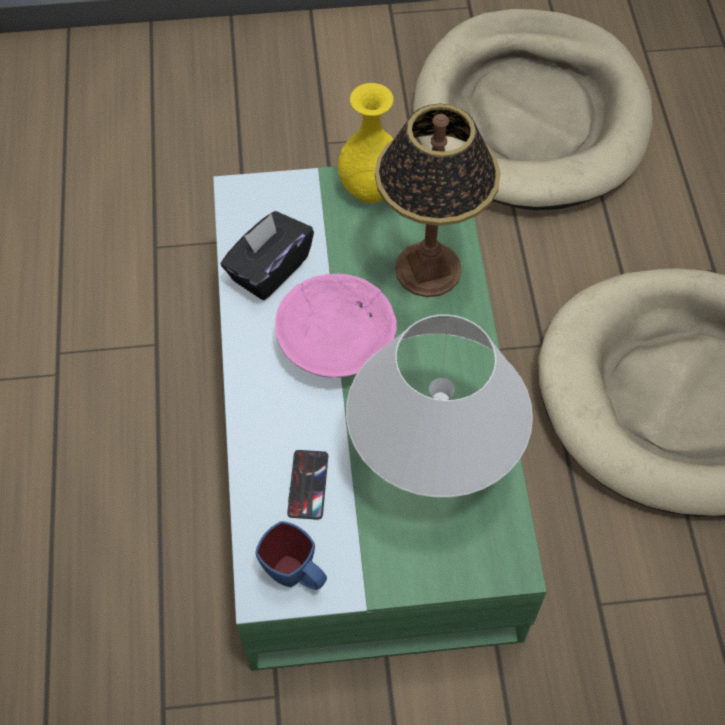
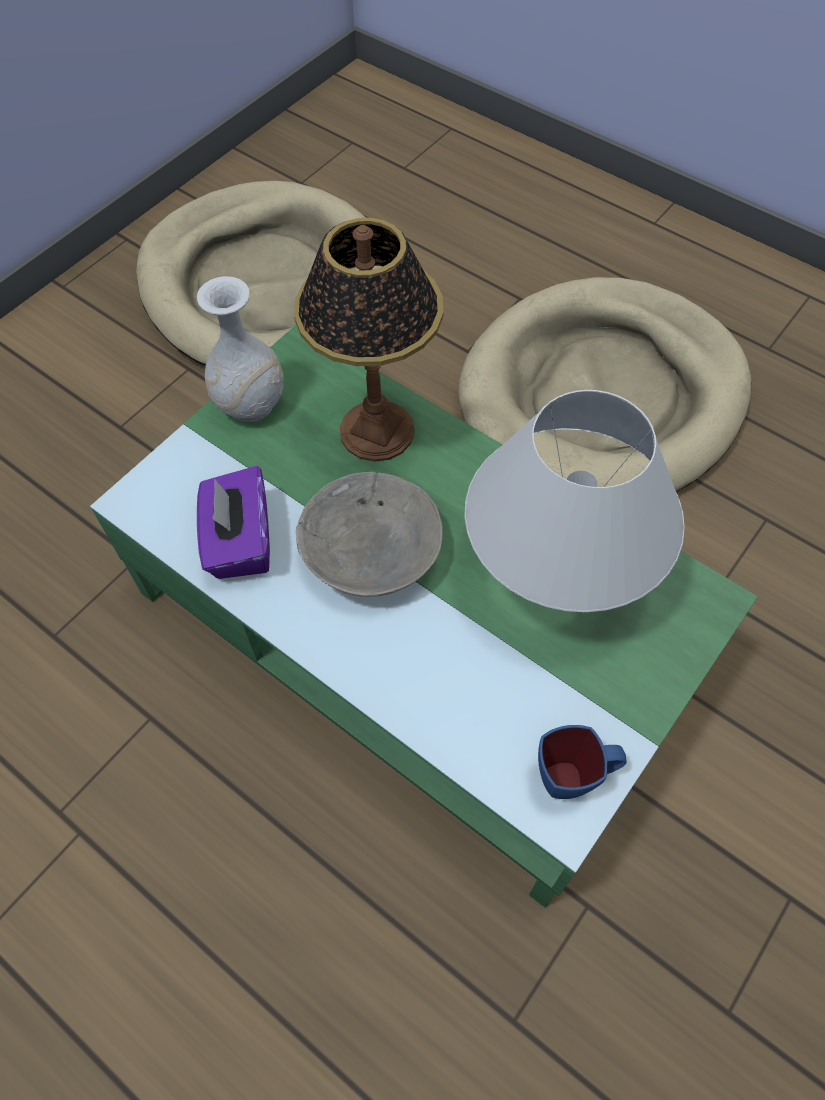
camera: 45 degrees left, 0 degrees up
(269, 269) = (240, 542): black tissue box -> purple tissue box
(308, 484) = (490, 691): phone -> none
(336, 343) = (373, 553): pink bowl -> grey bowl
(370, 188) = (251, 405): yellow vase -> white vase

